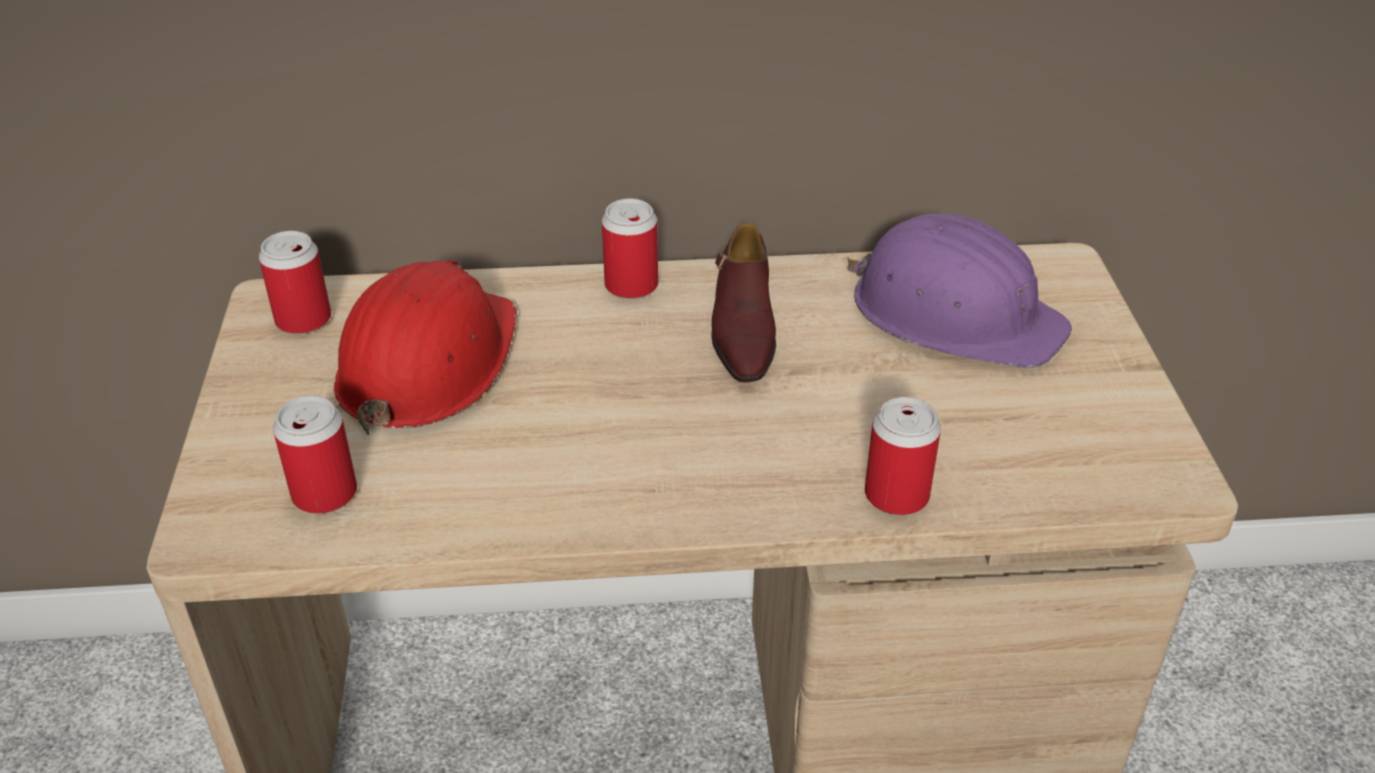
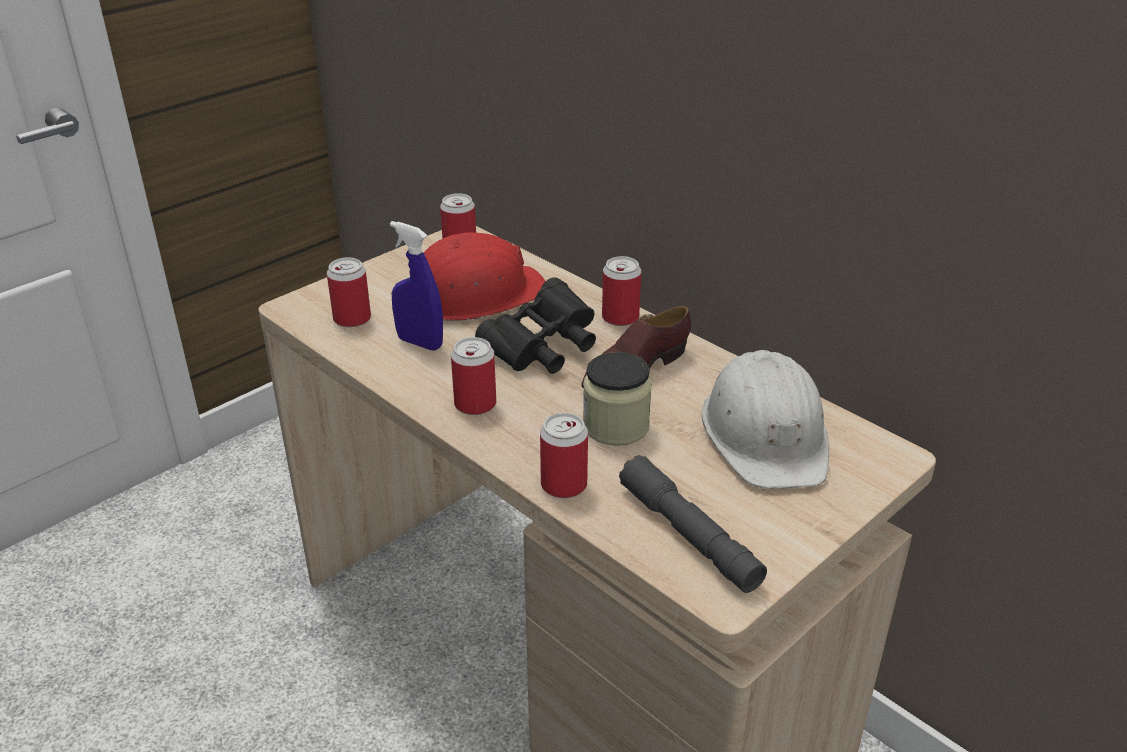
camera: 50 degrees right, 5 degrees down
(469, 461) = (420, 343): none -> blue spray bottle
(618, 372) = (542, 349): none -> black binoculars
(663, 483) = (475, 404): none -> can
(831, 400) = (616, 426): none -> jar
(955, 313) = (766, 434): purple hard hat -> white hard hat
(1067, 454) = (689, 535): none -> grey flashlight

